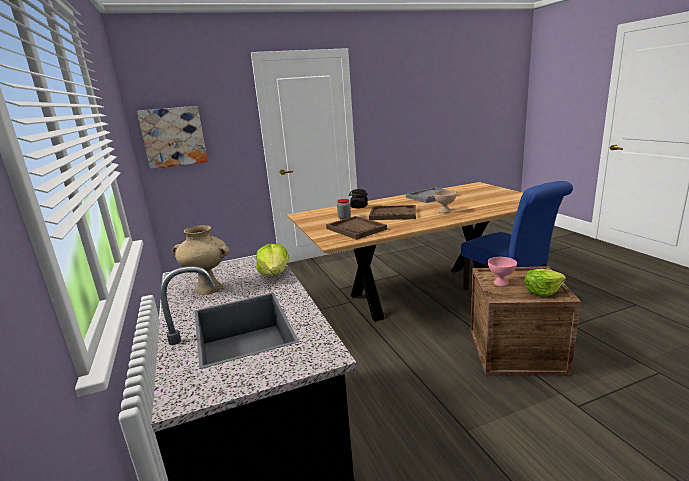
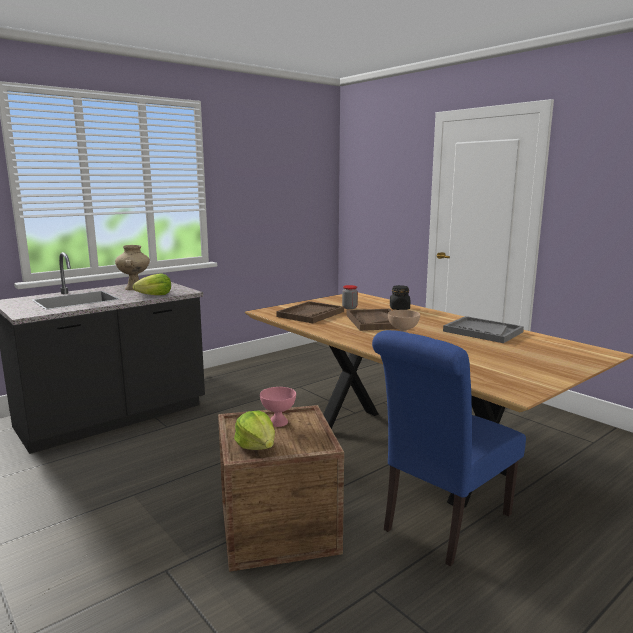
camera: 70 degrees right, 5 degrees down
(174, 137) = (363, 197): picture -> none

